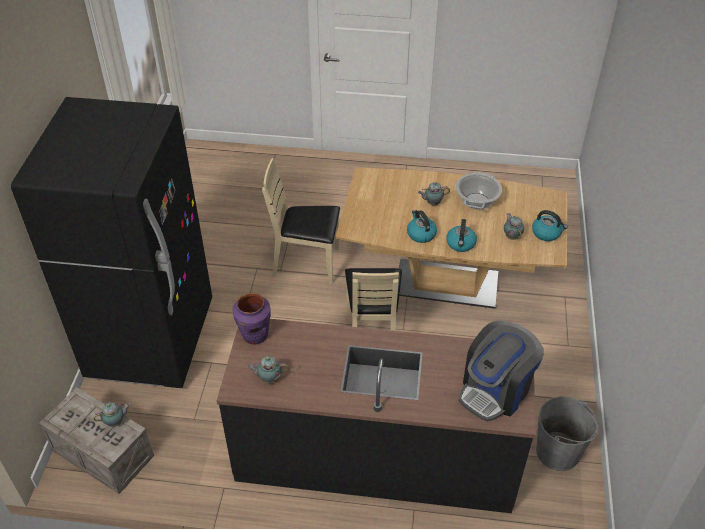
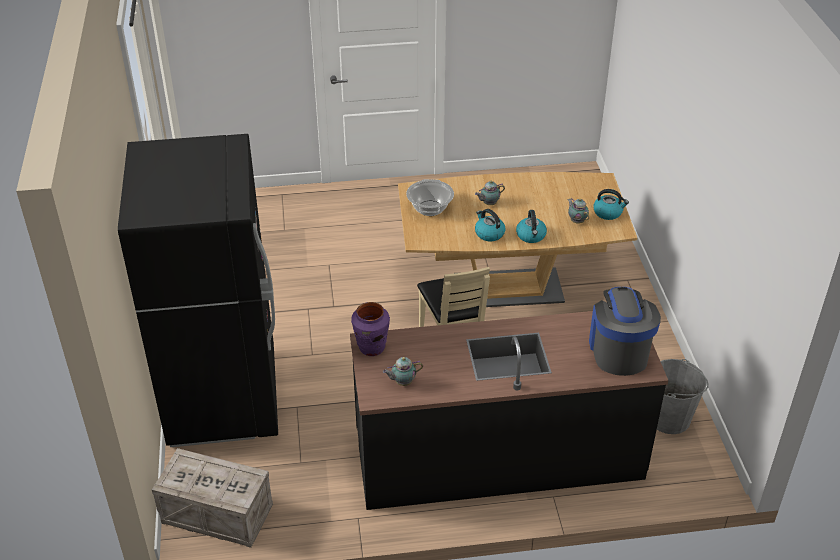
camera: 15 degrees left, 5 degrees down
(116, 422) = (234, 471): teapot -> none
(307, 264) = (359, 295): beige chair -> none
(477, 201) = (531, 195): cooking pot -> cooking pot (430, 208)
(495, 390) = (618, 351): coffee machine -> coffee machine turned 150 degrees clockwise

